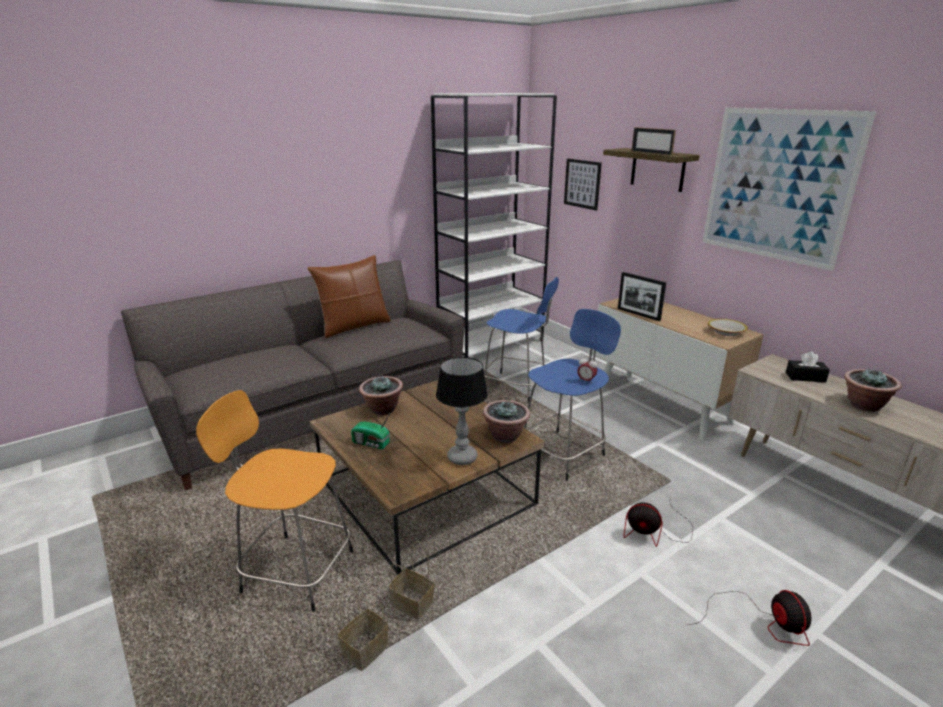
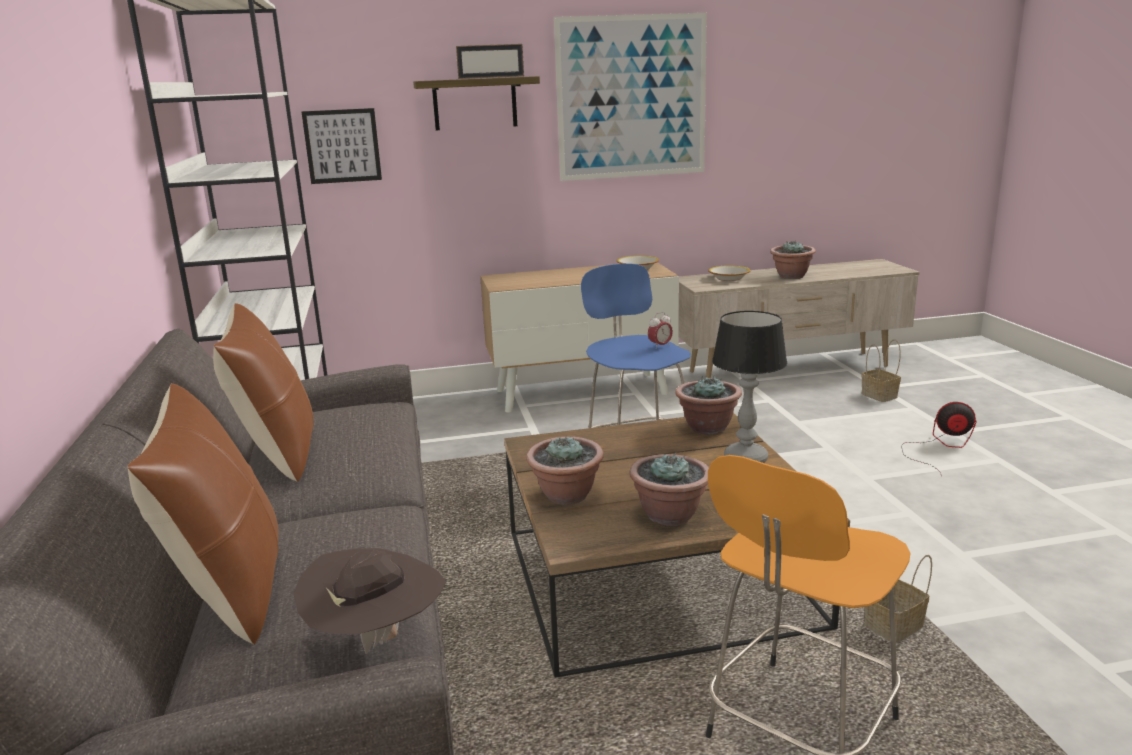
camera: 65 degrees left, 5 degrees down
(200, 386) = (377, 638): none -> brown hat
(237, 353) = (230, 589): none -> brown pillow
(365, 651) = (975, 679): basket -> basket (880, 396)
(371, 443) = (670, 515): radio -> potted plant
(516, 388) = (445, 459): blue stool -> none
(638, 314) = (548, 284): picture frame -> none
(655, 532) = (807, 455): fan -> none
(805, 377) = (729, 278): black tissue box -> bowl

